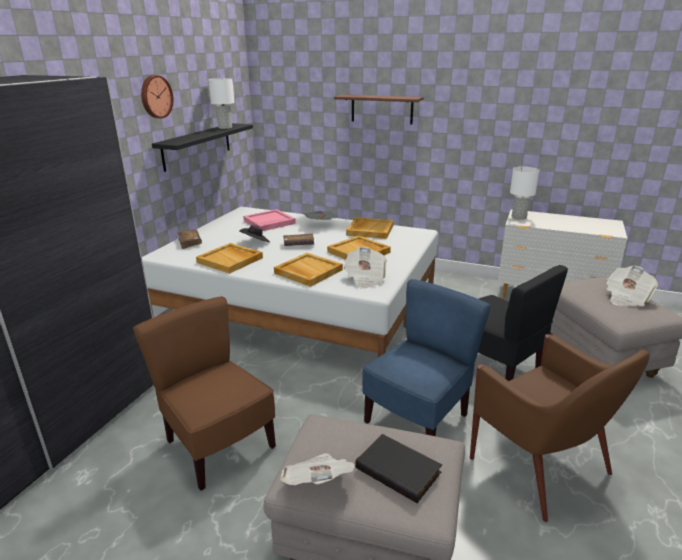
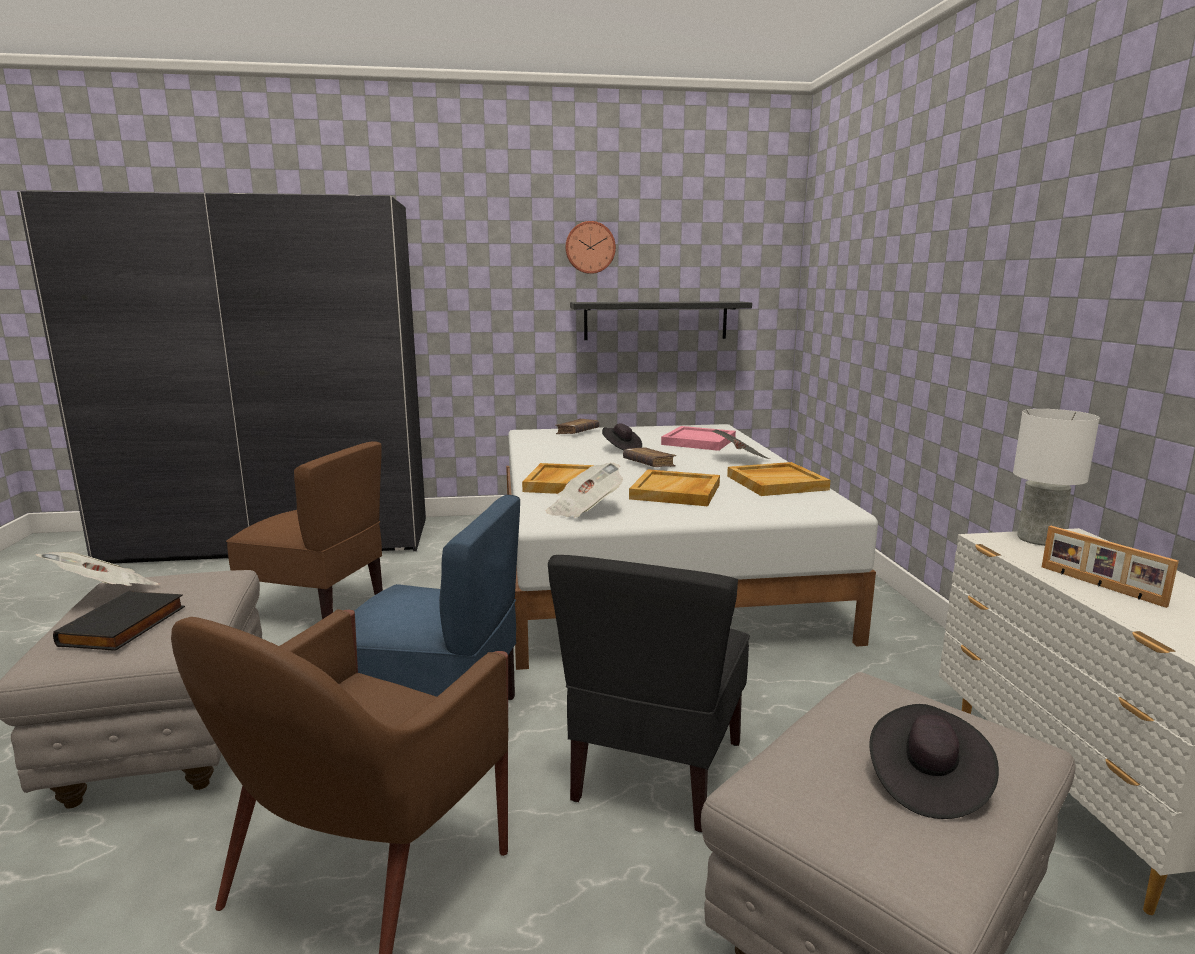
camera: 60 degrees right, 10 degrees down
(218, 445) = (317, 609): brown chair -> brown chair turned 90 degrees clockwise
(225, 127) = (704, 301): white table lamp -> none
(230, 260) = (552, 452): beige tray -> none
(382, 109) = (913, 281): brown shelf -> none
(564, 225) = (1099, 586): none -> picture frame
(626, 298) = (926, 782): newspaper -> black hat

